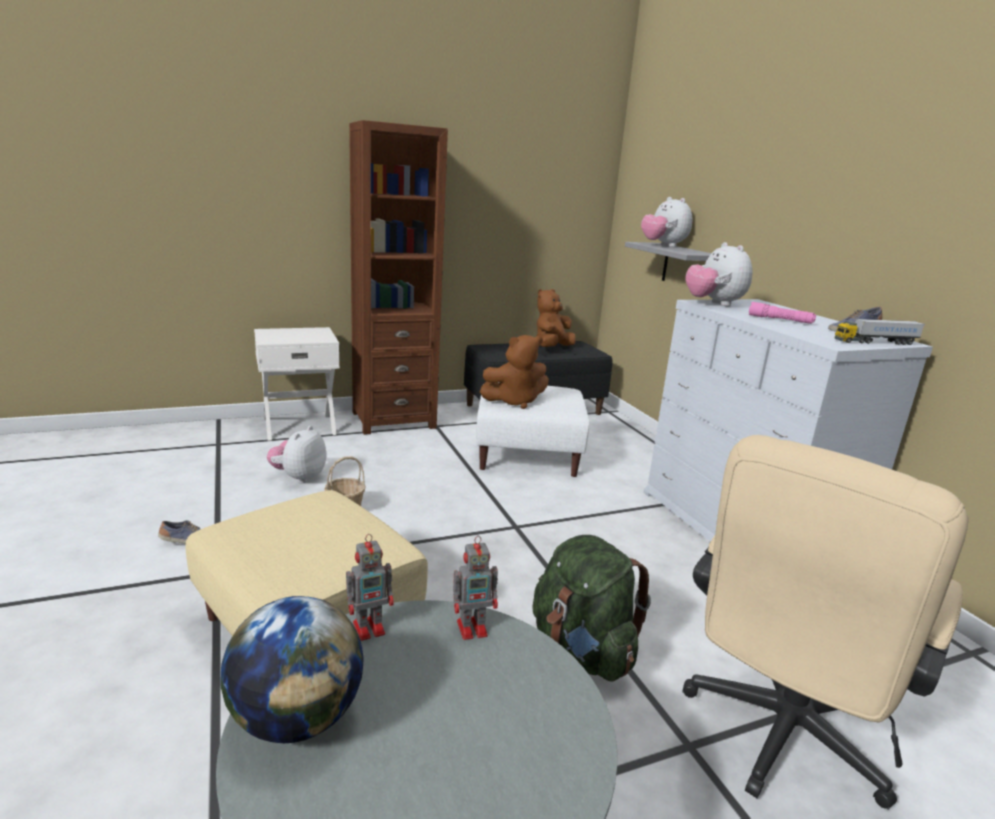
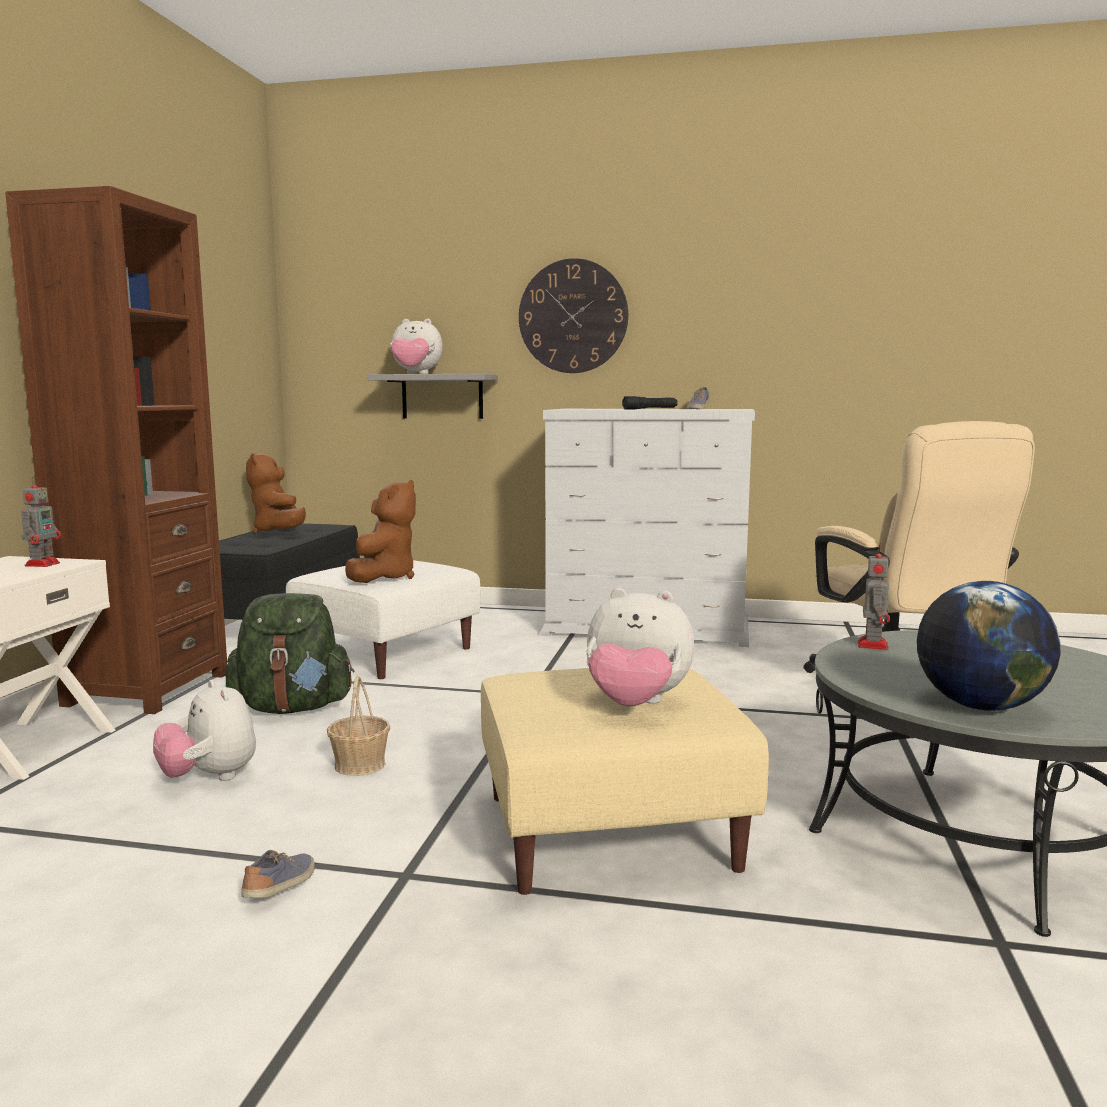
camera: 55 degrees left, 10 degrees down
(370, 627) = (854, 671): toy robot -> toy robot (43, 564)
(582, 651) = (760, 721): green backpack -> green backpack (292, 708)
(714, 304) = (574, 409): plush toy -> plush toy (636, 705)
(780, 320) = (650, 409): pink flashlight -> black flashlight
(791, 207) = (573, 316): none -> wall clock
(875, 342) = (736, 409): toy truck -> none

